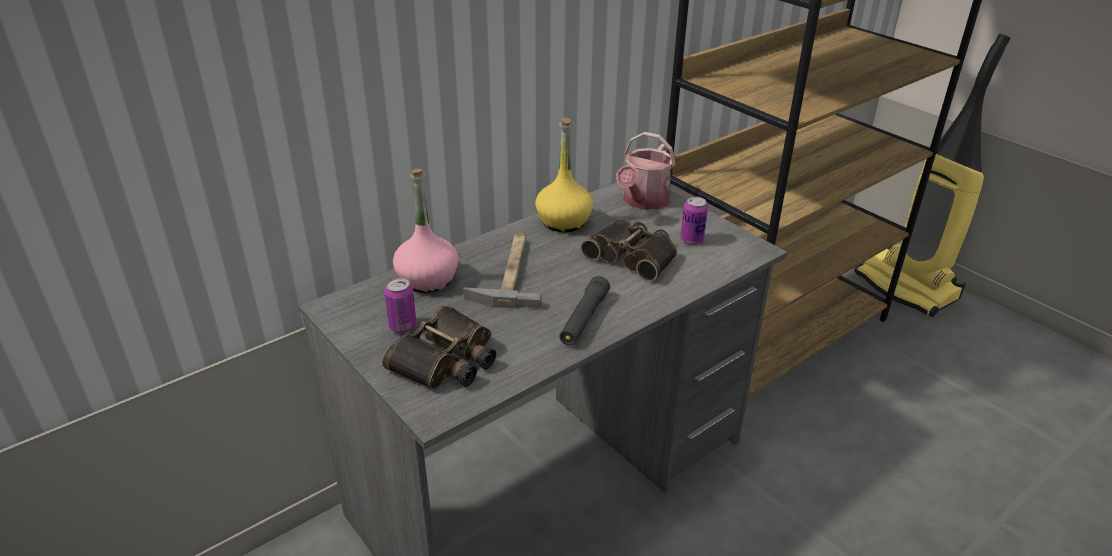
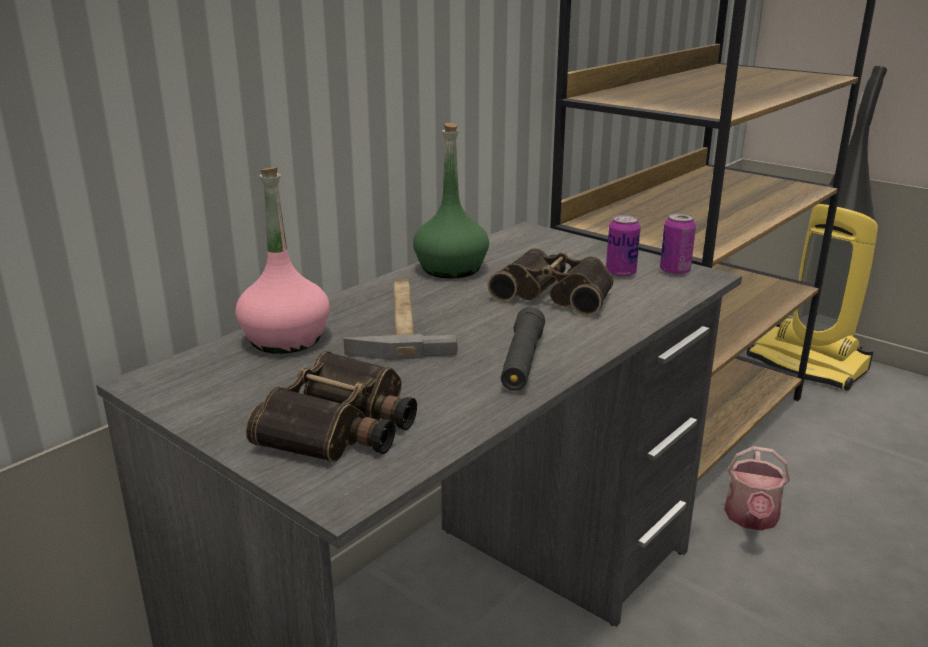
camera: 10 degrees left, 10 degrees down
(402, 326) = (263, 393): can -> can (674, 271)
(564, 222) = (451, 269): yellow bottle -> green bottle
(643, 201) = (542, 244): watering can -> watering can (751, 519)

